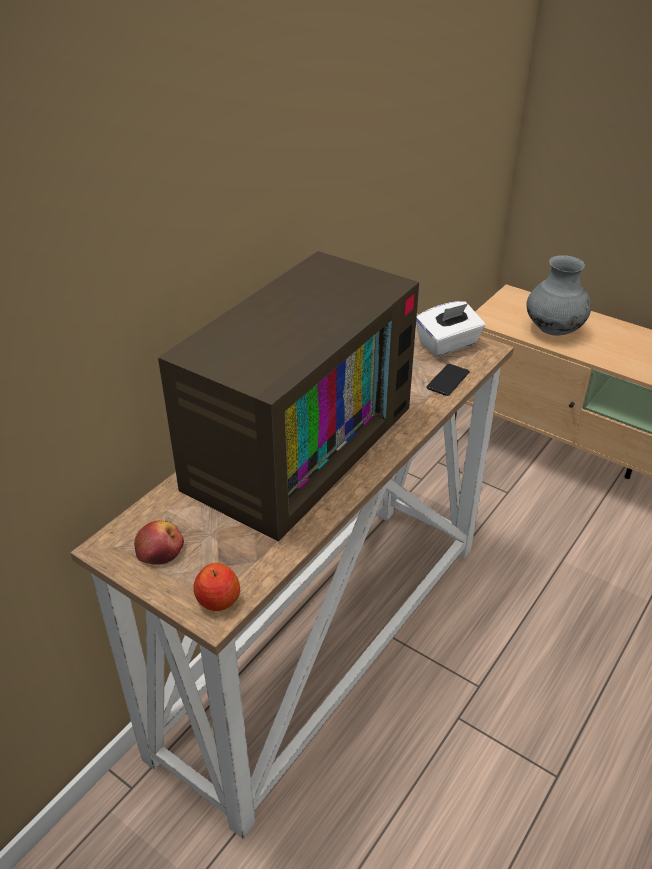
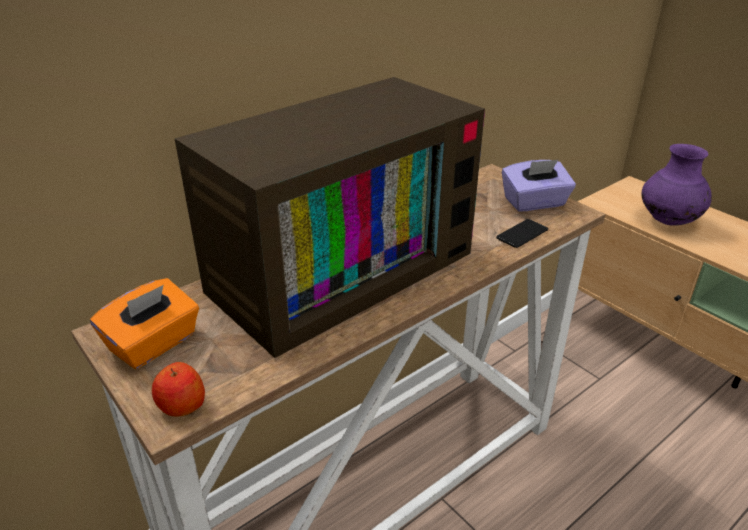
camera: 15 degrees right, 5 degrees down
(160, 550) = (154, 344): apple -> orange tissue box
(448, 344) = (534, 203): white tissue box -> purple tissue box
(553, 331) = (668, 221): grey vase -> purple vase

